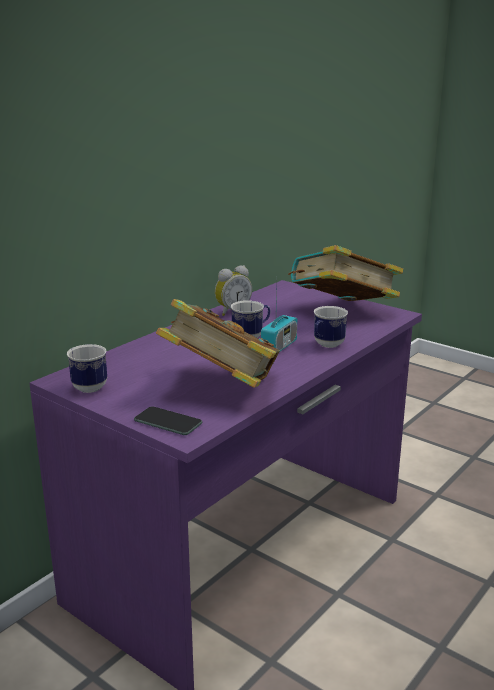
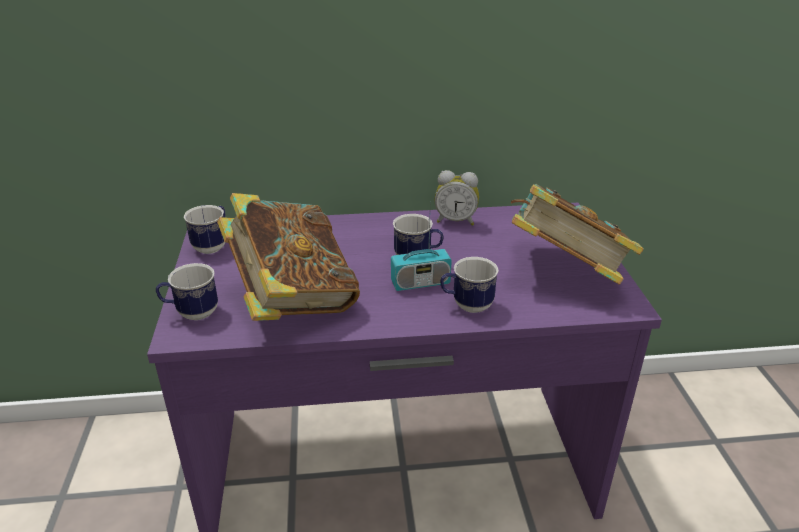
camera: 45 degrees right, 10 degrees up
(168, 422) = (192, 313): phone -> mug

